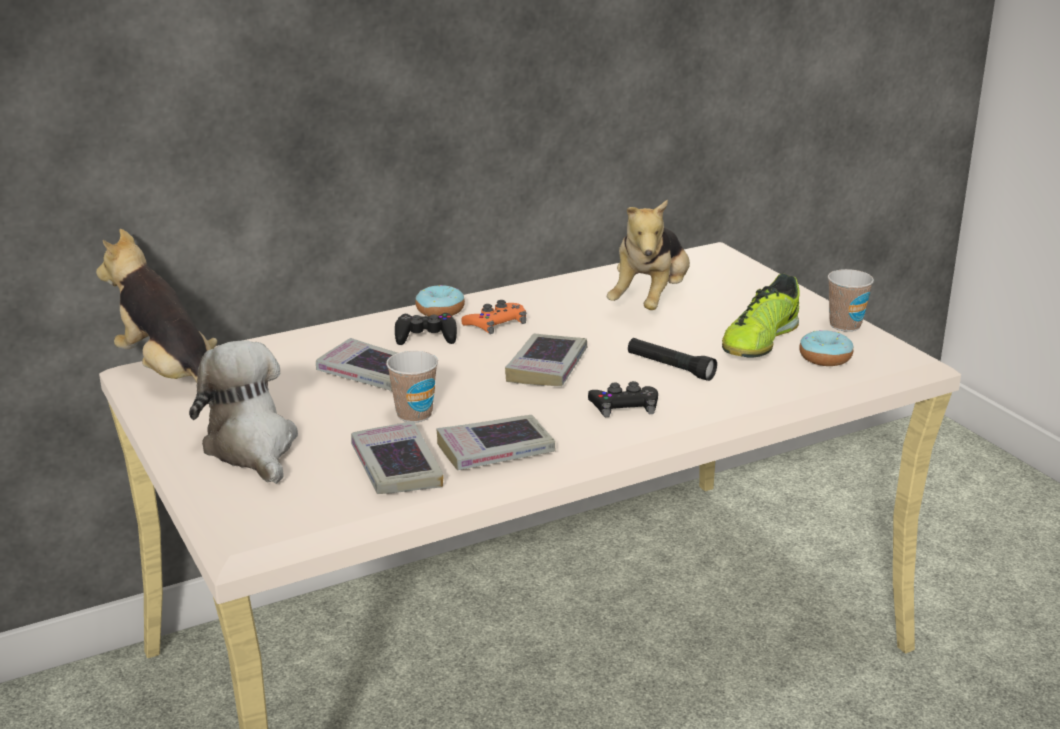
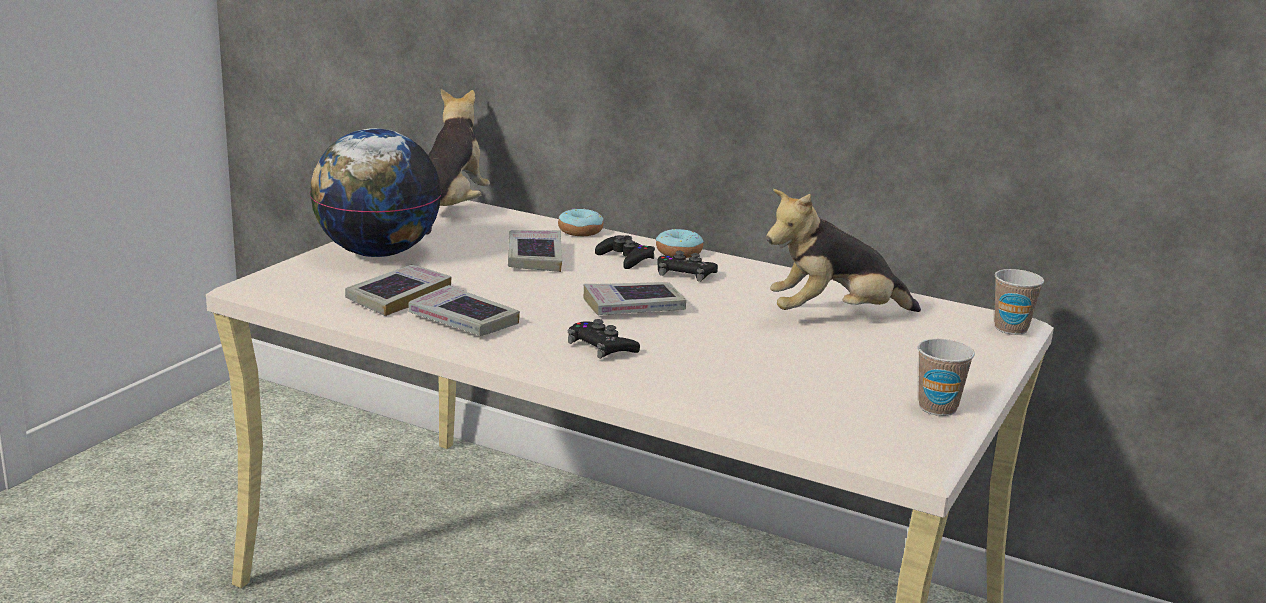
camera: 55 degrees right, 5 degrees down
(252, 448) = (377, 253): plush toy -> globe
(414, 414) = (487, 284): cup -> cup (1011, 328)
(495, 324) = (685, 274): orange game controller -> black game controller
(670, 367) = (707, 350): black flashlight -> none
(759, 342) = (825, 376): shoe -> none
(825, 357) = (840, 411): donut -> donut (580, 231)

